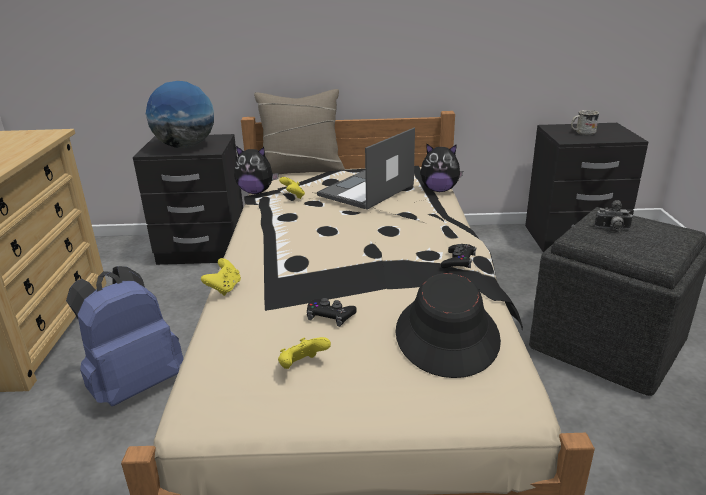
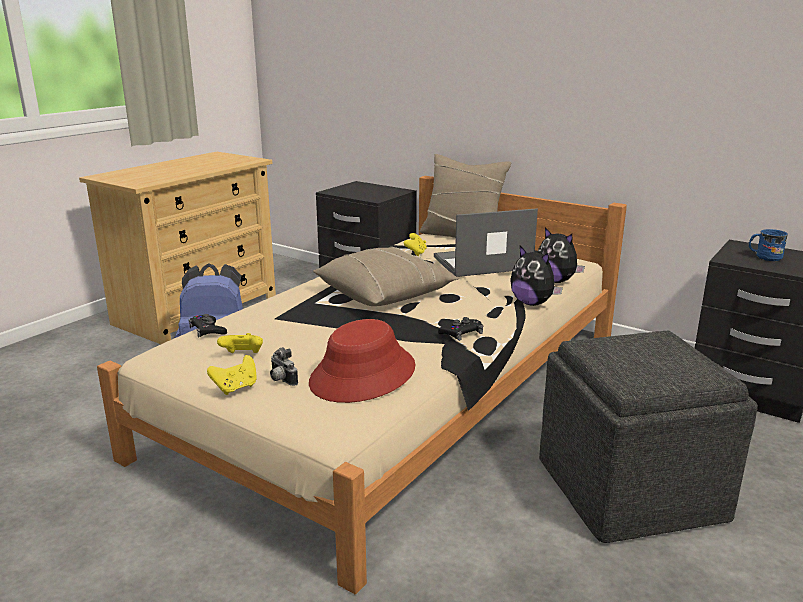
camera: 35 degrees right, 5 degrees down
(185, 146) = (363, 192): globe -> none
(224, 288) = (271, 298): yellow game controller -> yellow game controller (236, 388)
(256, 192) = (396, 243): plush toy -> plush toy (532, 303)
(330, 245) = (385, 294): none -> beige pillow
(330, 316) = (307, 336): black game controller -> black game controller (207, 330)
(447, 335) = (363, 375): black hat -> red hat
(582, 133) = (764, 257): white mug -> blue mug
(612, 229) = (637, 349): camera -> camera (281, 380)

